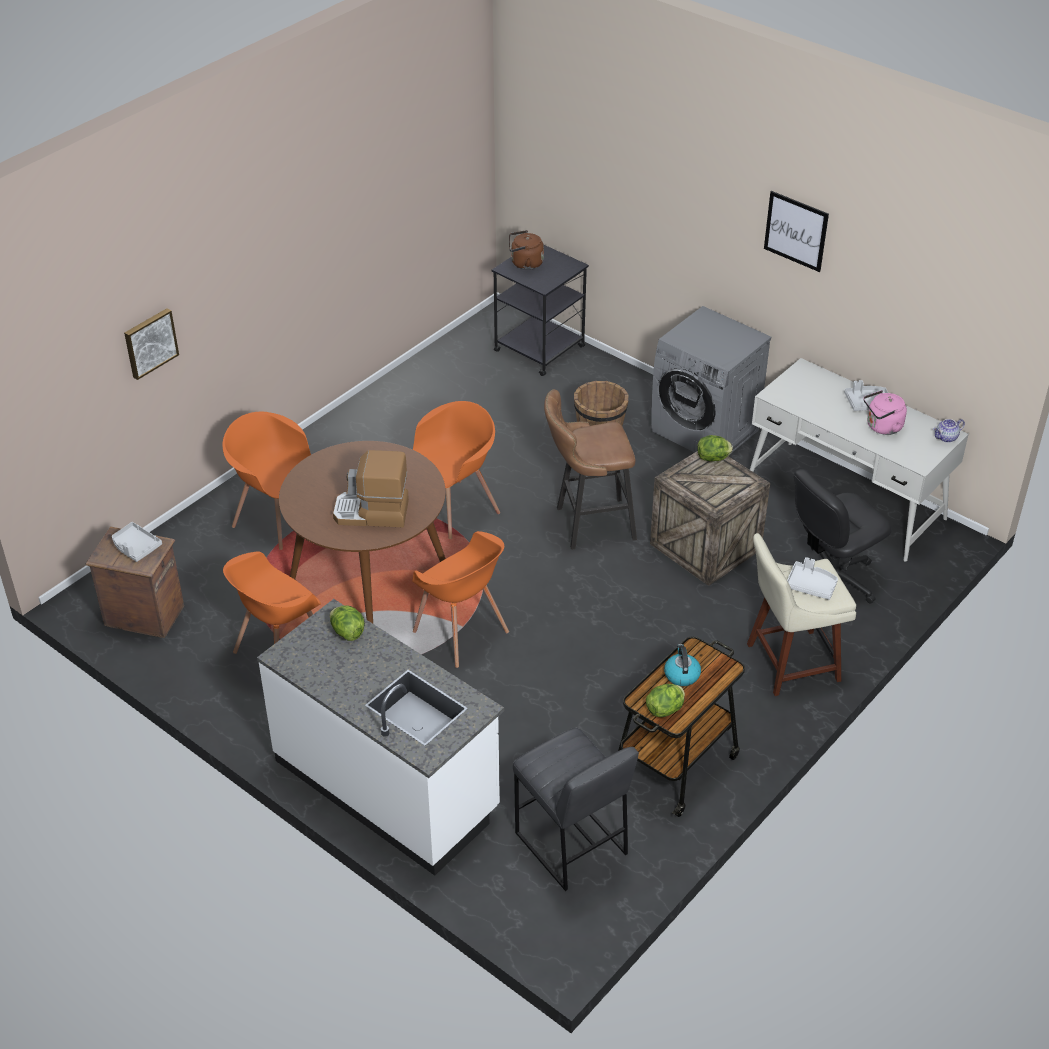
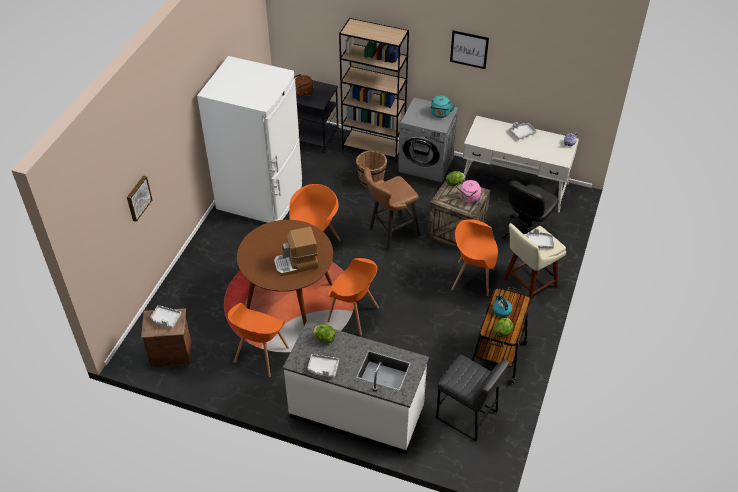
camera: 20 degrees left, 5 degrees up
(276, 520) = (218, 277): orange chair -> orange chair (472, 278)
(319, 677) = (323, 368): none -> grey tray
(406, 417) = (261, 196): none -> white fridge
(630, 385) = (374, 147): none -> beige bookcase
(734, 341) = (440, 114): none -> turquoise kettle
(882, 427) = (535, 145): pink kettle -> pink kettle (468, 199)

